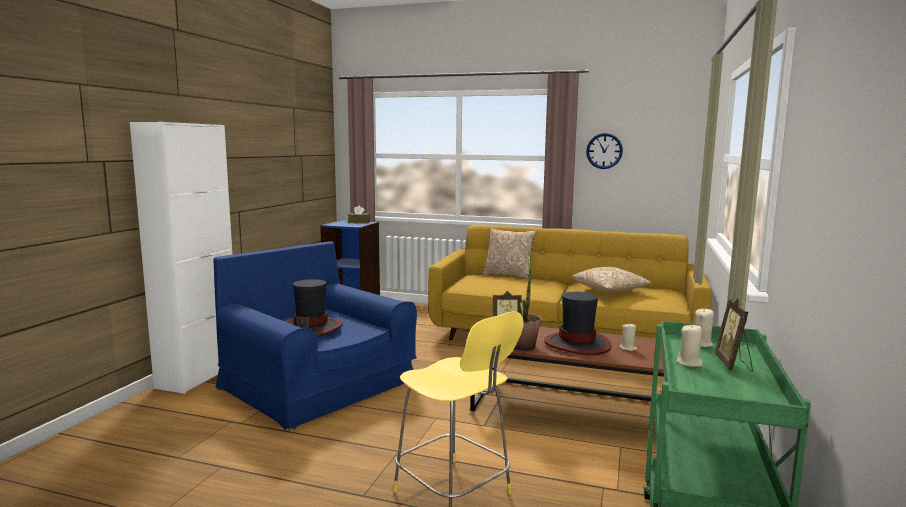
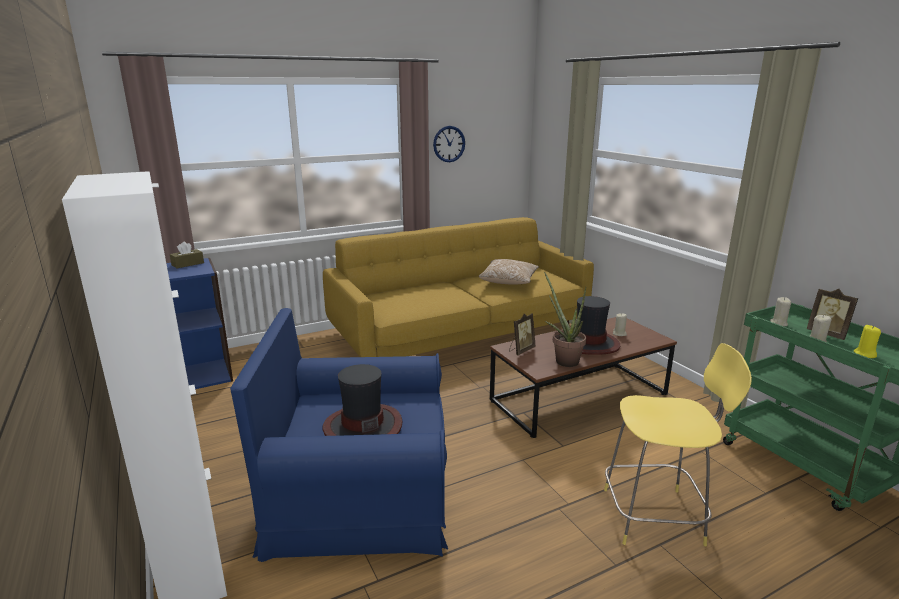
camera: 45 degrees left, 10 degrees up
(509, 275) = (400, 288): pillow -> none
(716, 385) = (864, 354): none -> yellow candle

